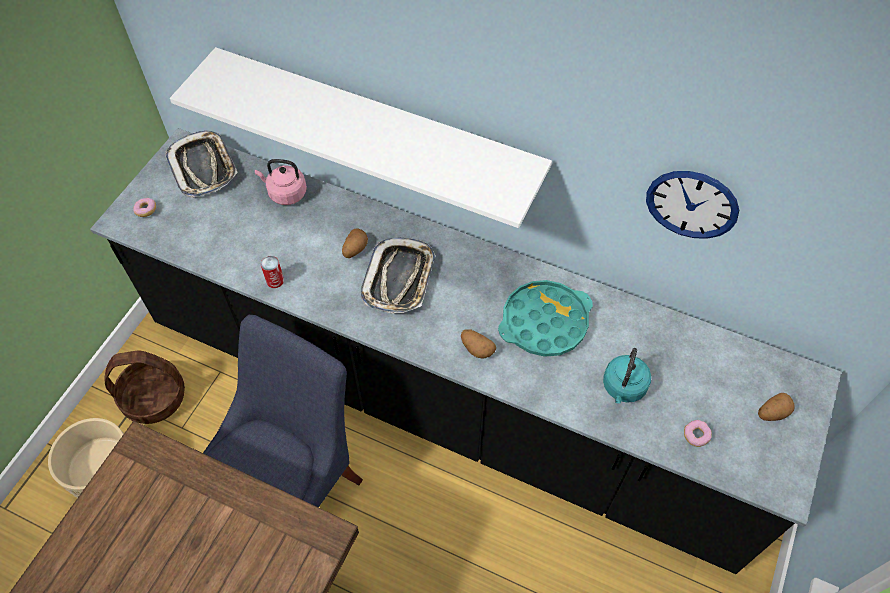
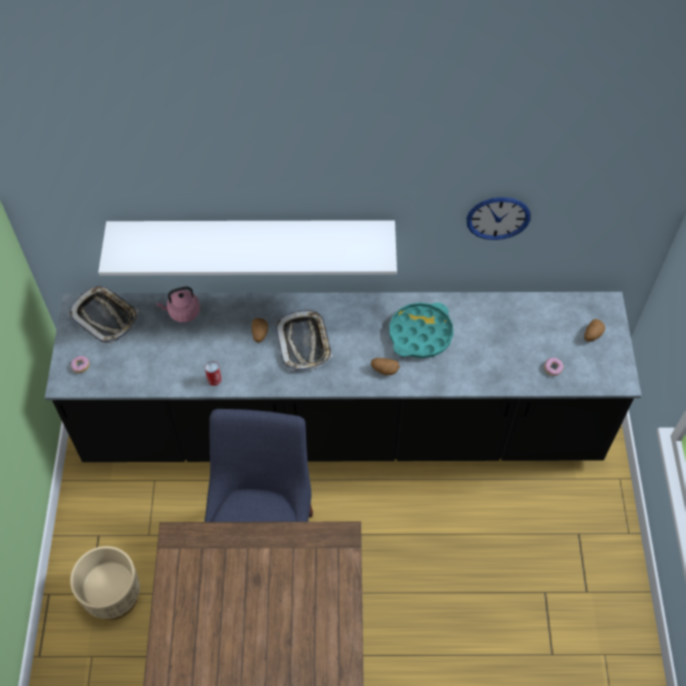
camera: 25 degrees left, 0 degrees up
(154, 398) = (111, 522): basket -> none
(623, 388) = (493, 357): turquoise kettle -> none

